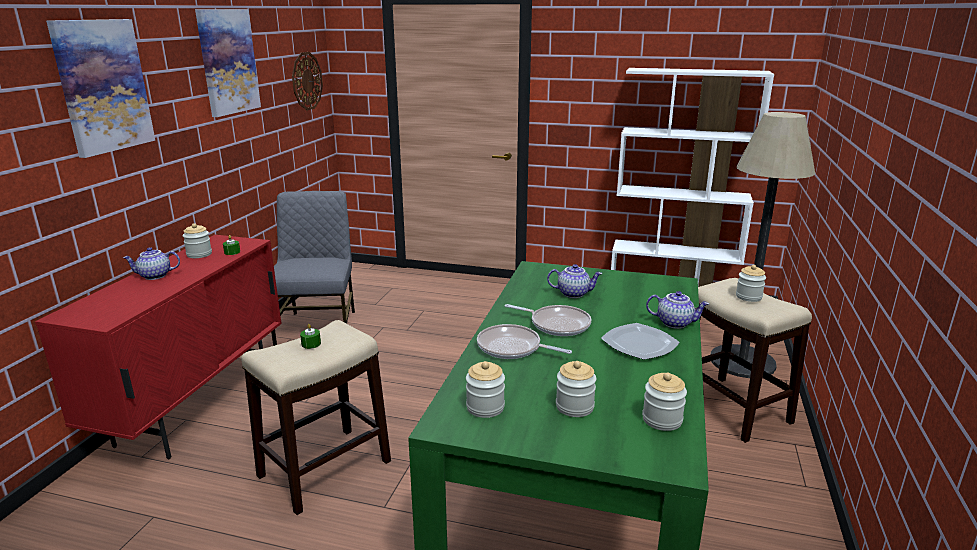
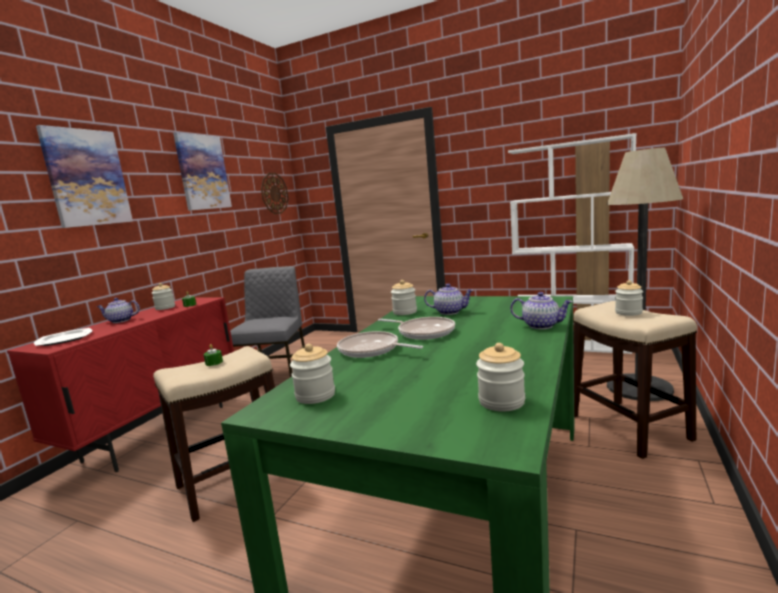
camera: 10 degrees right, 10 degrees down
(574, 407) = (408, 392): jar -> jar (405, 312)
(639, 343) = (499, 341): plate -> plate (65, 339)

